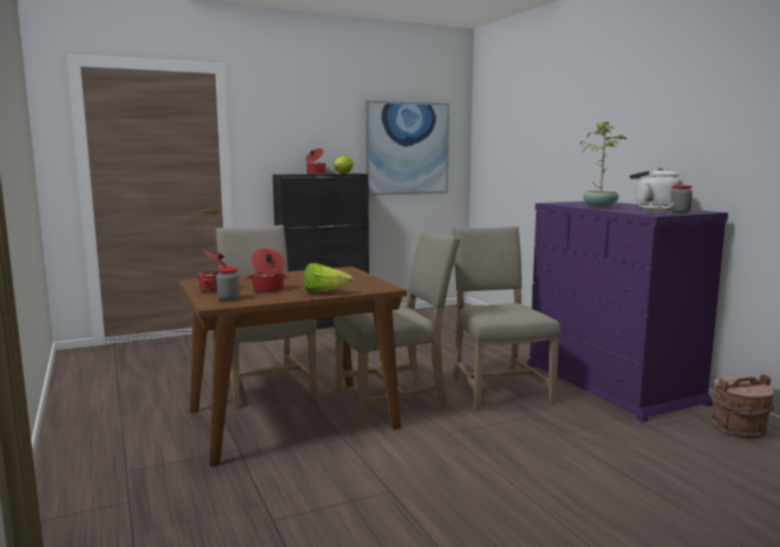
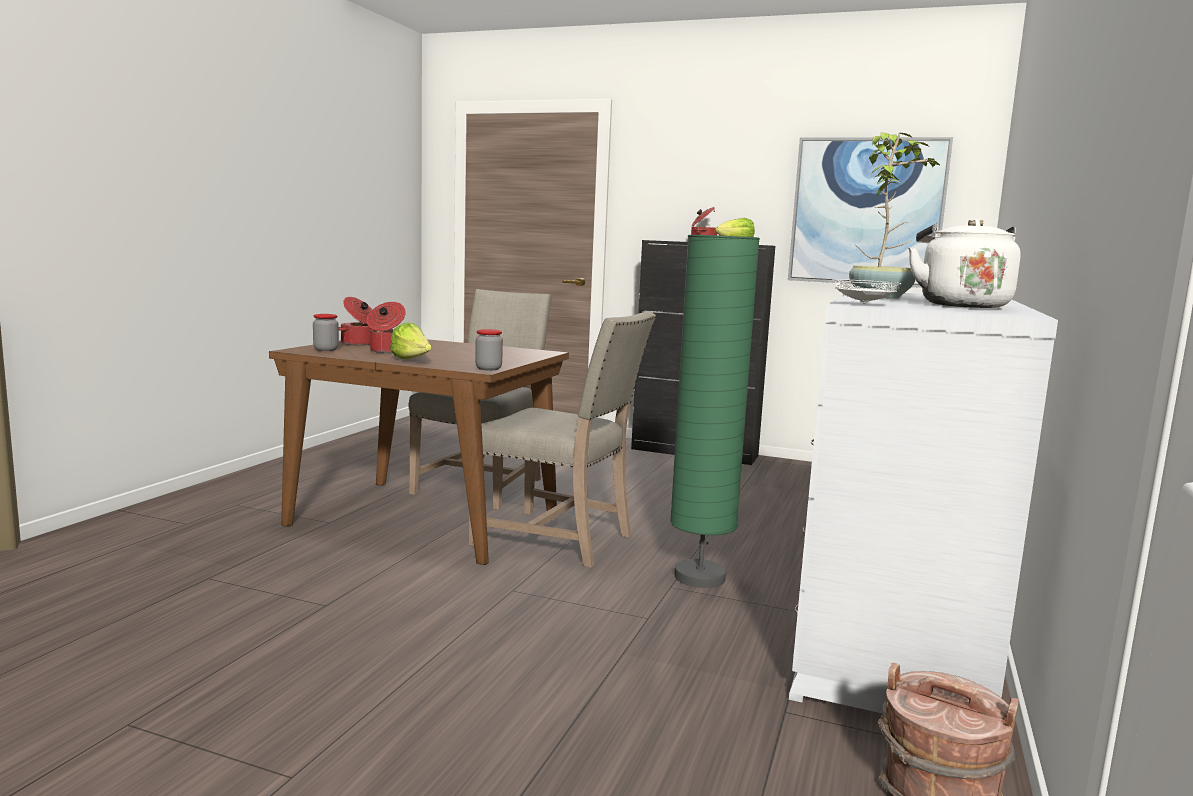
camera: 45 degrees right, 0 degrees up
(497, 389) = (700, 577): beige chair -> green floor lamp
(612, 384) = (893, 641): purple dresser -> white dresser
(680, 213) = (932, 309): jar -> jar (488, 368)

